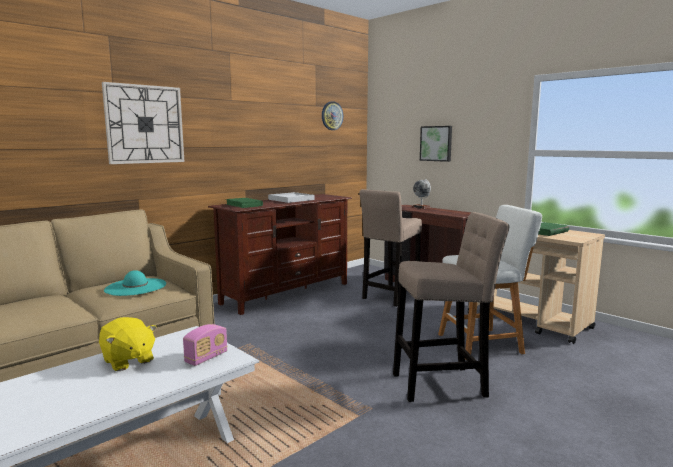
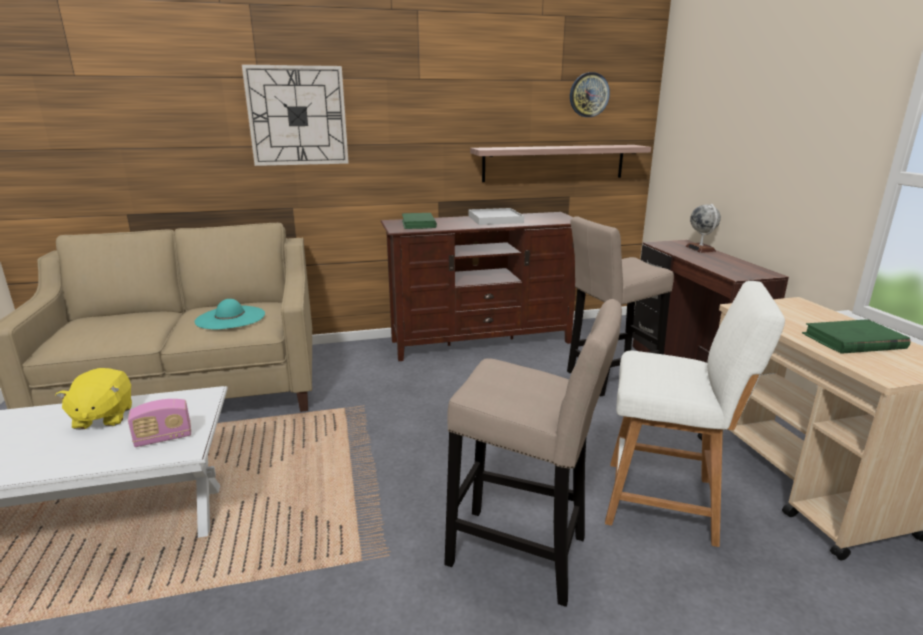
camera: 30 degrees right, 10 degrees up
(315, 160) = (554, 163): none -> shelf
(436, 143) = (742, 144): picture -> none

